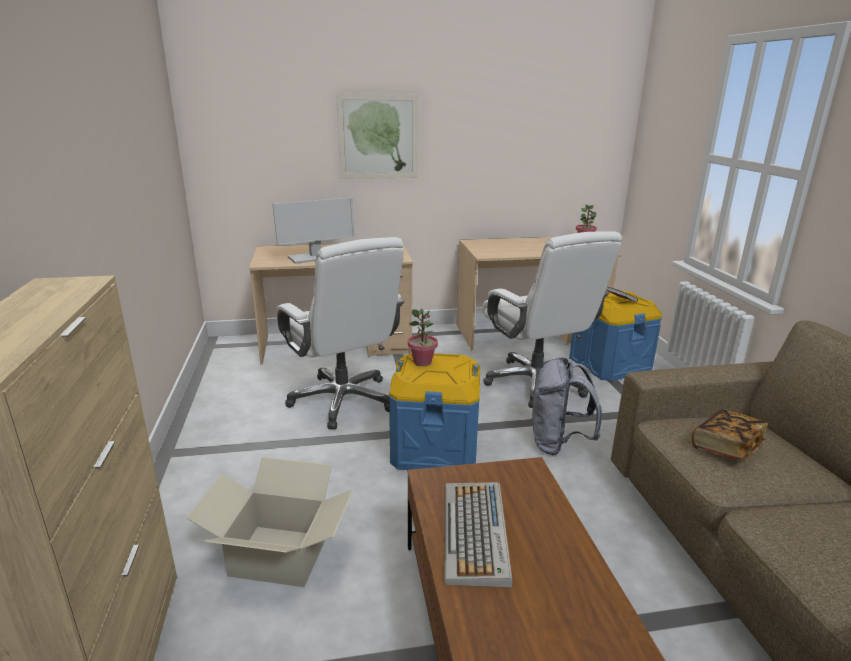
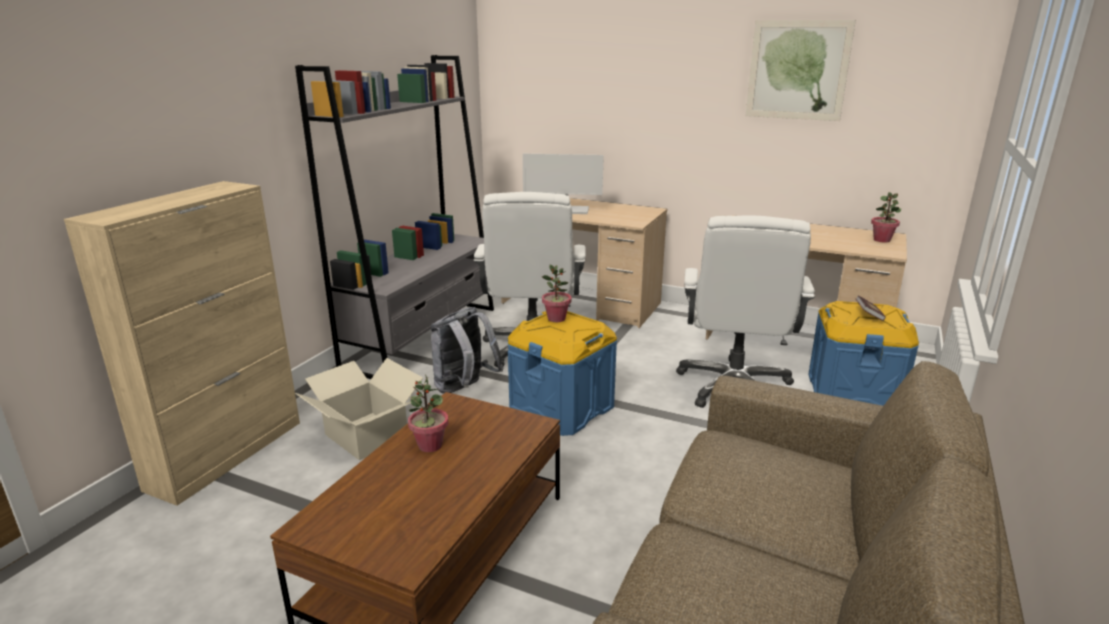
camera: 35 degrees right, 0 degrees up
(215, 422) = (423, 337): none -> grey bookcase
(378, 137) = (653, 94): picture -> picture (797, 70)
(476, 533) = (430, 445): keyboard -> potted plant
(558, 444) = (681, 444): grey backpack -> grey backpack (464, 389)
(726, 447) = (743, 473): book -> none

